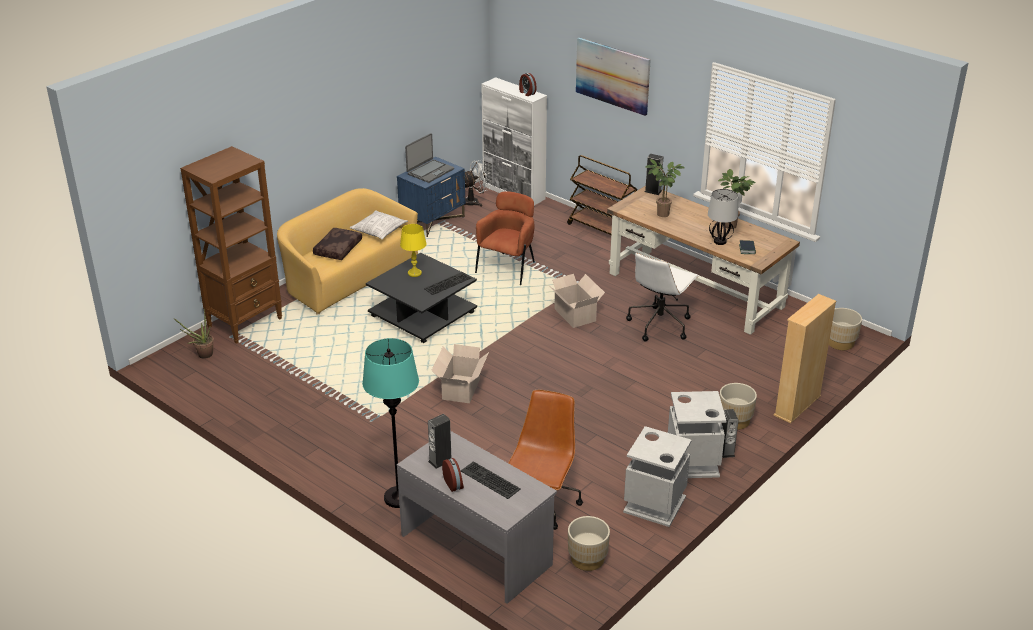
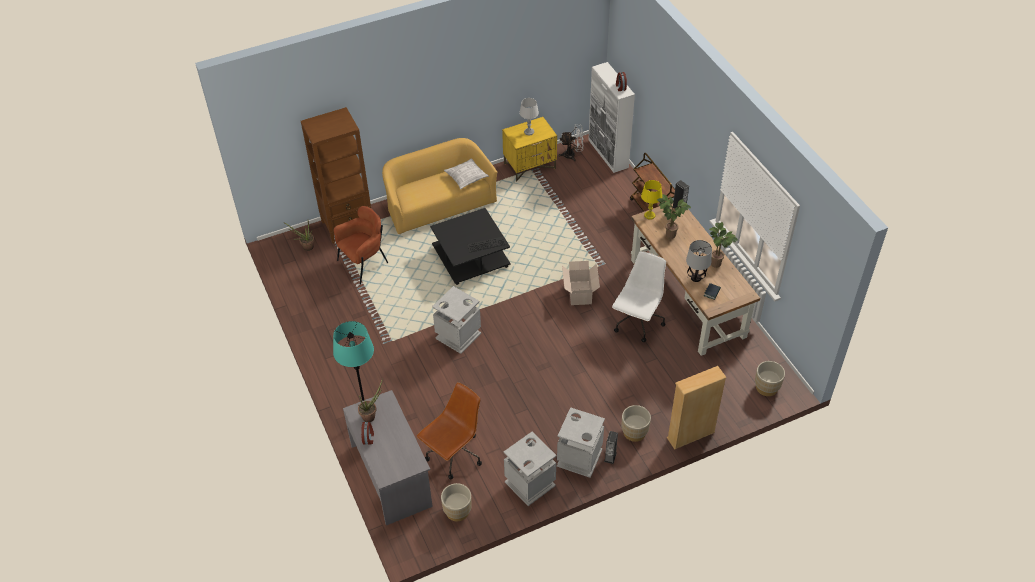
camera: 25 degrees right, 15 degrees up
(337, 249) = (428, 186): brown pillow -> none
(414, 273) = (469, 227): yellow table lamp -> yellow table lamp (649, 215)
(430, 171) = (529, 132): laptop -> grey table lamp
(433, 221) = (530, 166): blue nightstand -> yellow nightstand
(440, 461) = (371, 415): speaker -> potted plant
(460, 389) = (458, 336): cardboard box -> grey trash can
(489, 480) = (392, 443): keyboard -> none
(508, 268) = (558, 231): brown armchair -> brown armchair (364, 263)
(613, 75) = (674, 103): picture -> none
(659, 324) = (637, 323): white office chair -> white office chair turned 150 degrees clockwise

